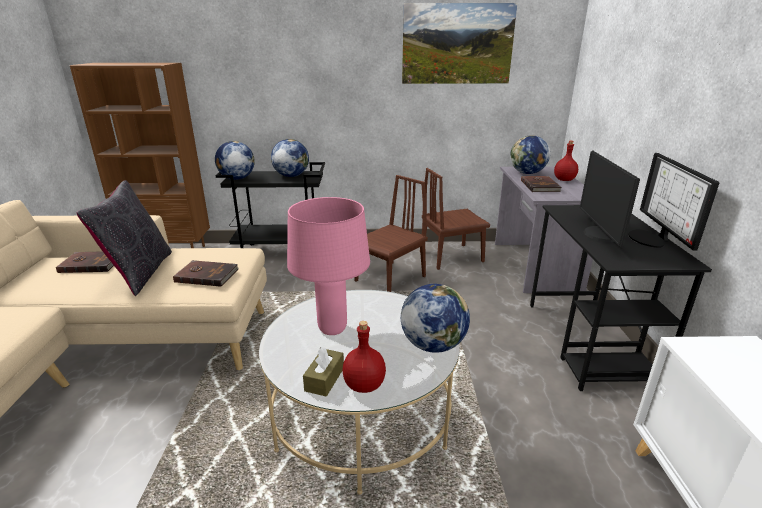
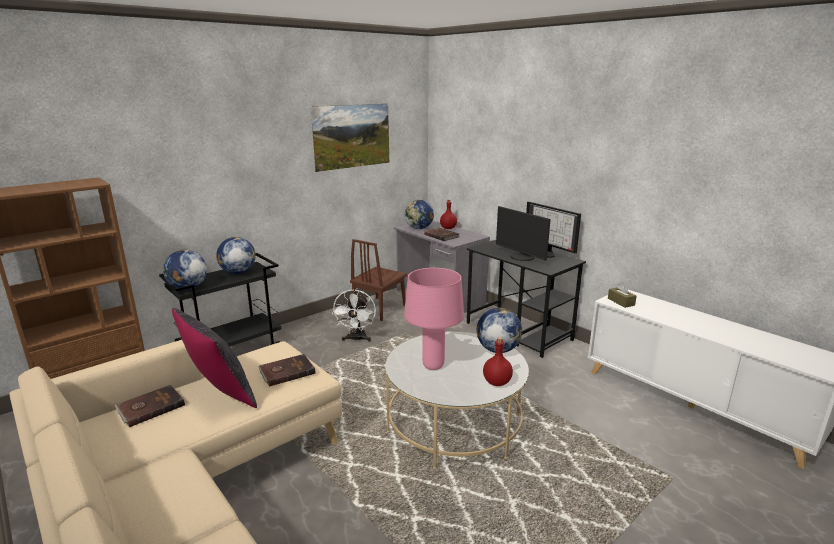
camera: 40 degrees left, 5 degrees down
(324, 379) = (473, 390): brown tissue box -> brown tissue box (621, 302)
(390, 278) = (356, 339): brown chair -> white fan

